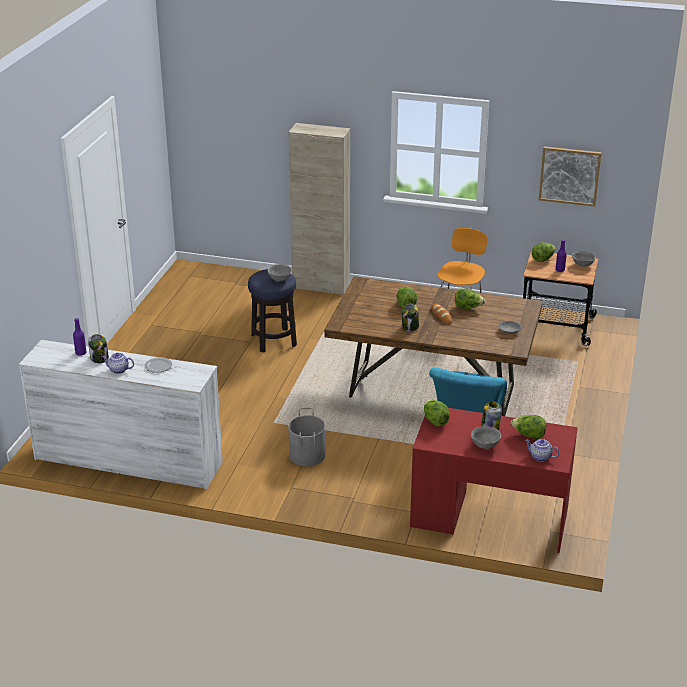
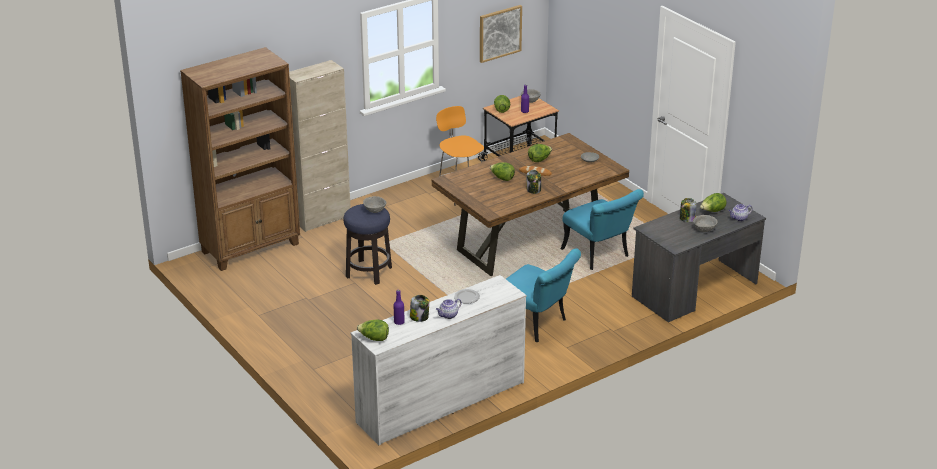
camera: 50 degrees left, 0 degrees up
(237, 279) = (251, 248): none -> brown bookcase
(306, 455) = (537, 324): grey bucket -> turquoise chair
(435, 421) = (655, 233): lettuce -> lettuce (374, 338)
(489, 518) = (694, 290): red desk -> grey desk

